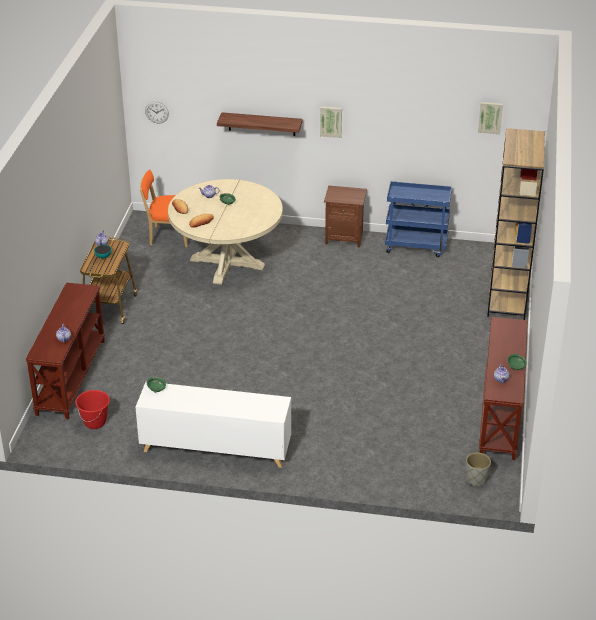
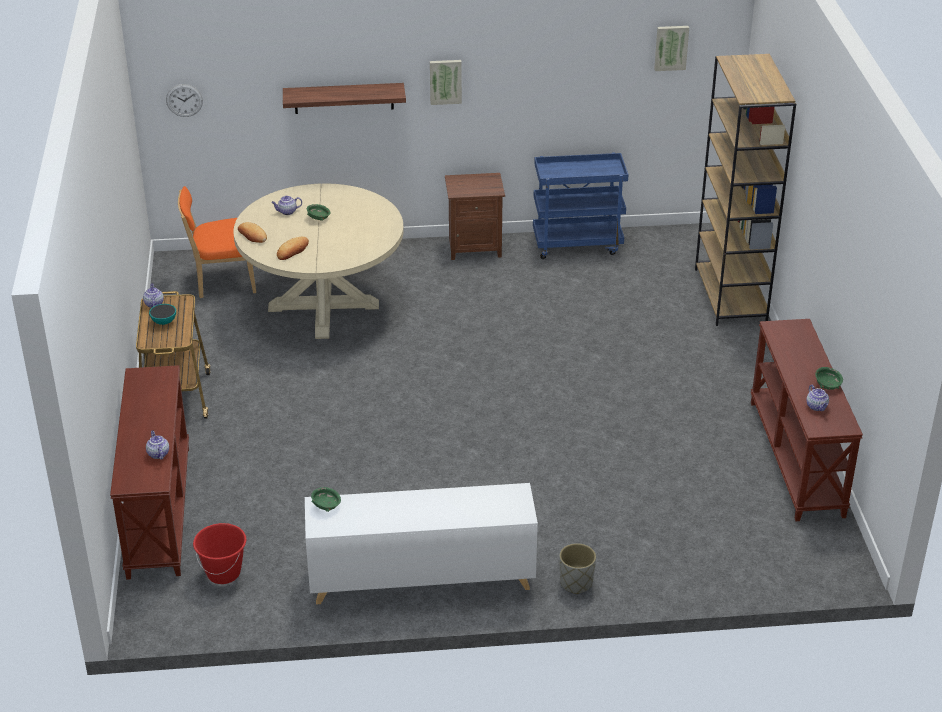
camera: 15 degrees left, 0 degrees up
(476, 479) = (807, 555): grey planter -> grey planter (576, 583)

